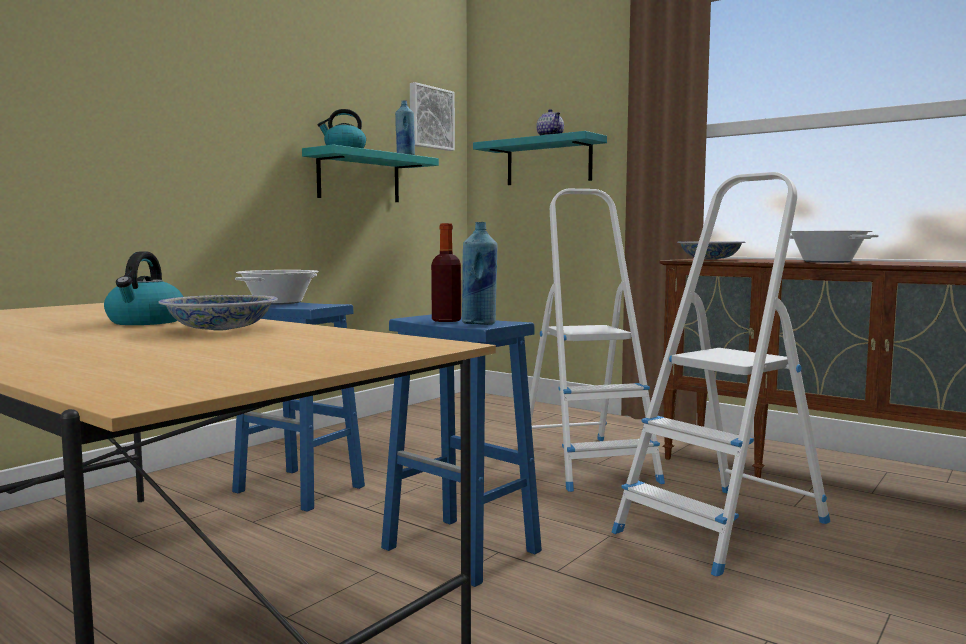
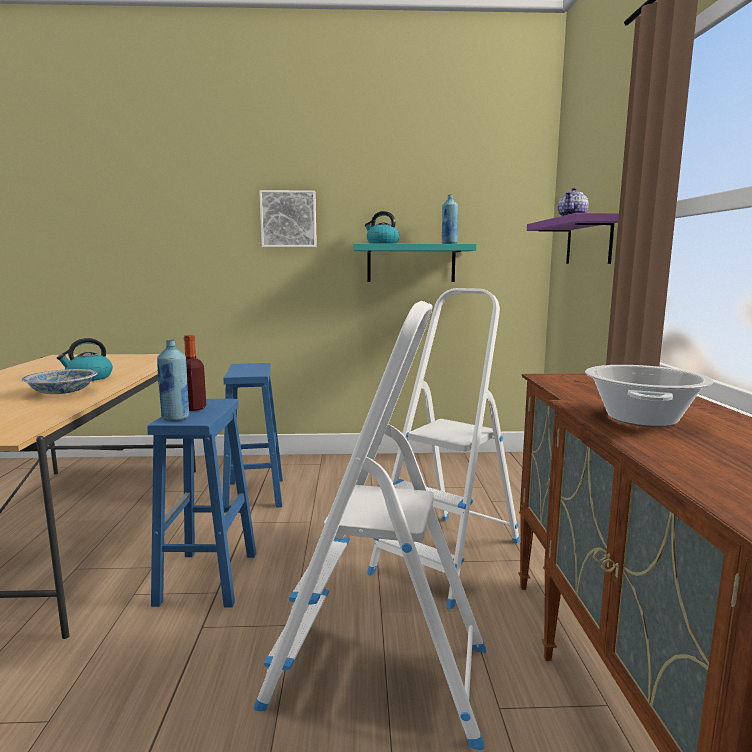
camera: 50 degrees right, 5 degrees up
(278, 302) = (249, 366): cooking pot -> none
(430, 118) = (499, 203): picture -> picture (288, 219)
(548, 162) = (588, 241): turquoise shelf -> purple shelf
(710, 259) = (582, 381): bowl -> none

